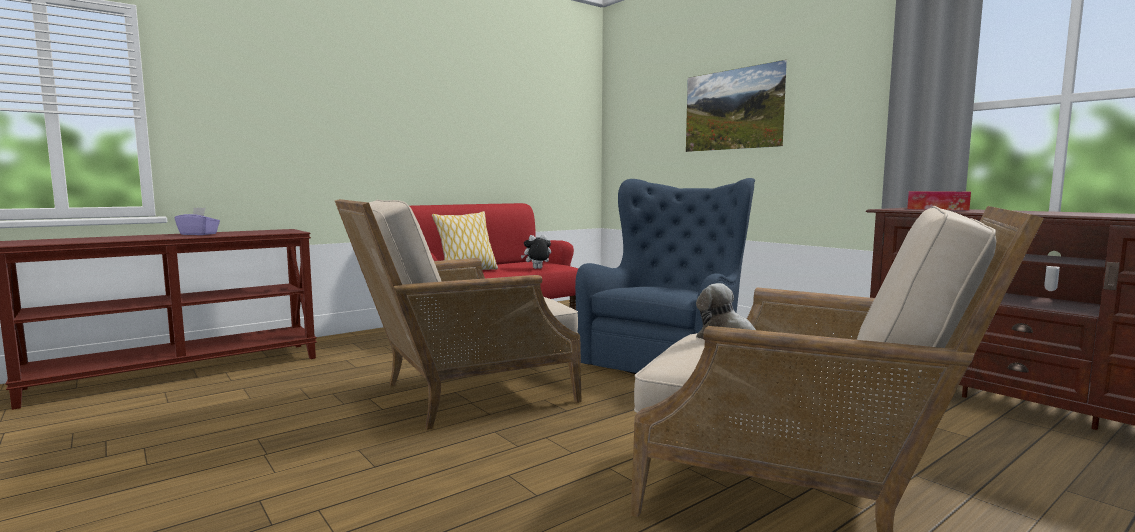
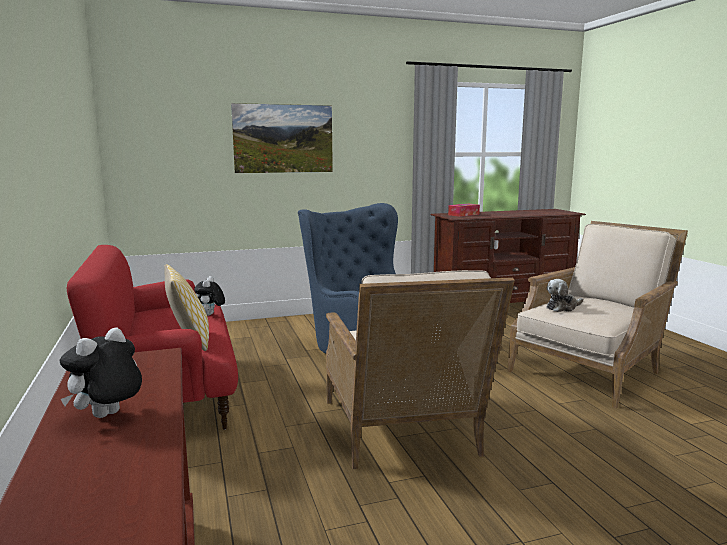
camera: 70 degrees left, 5 degrees up
(199, 234) = (107, 417): purple tissue box -> plush toy

